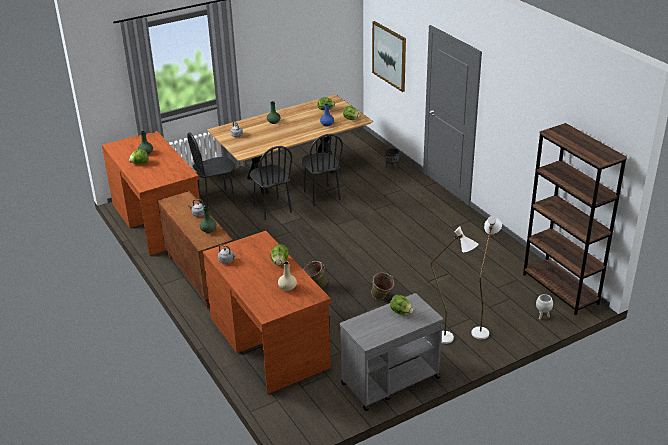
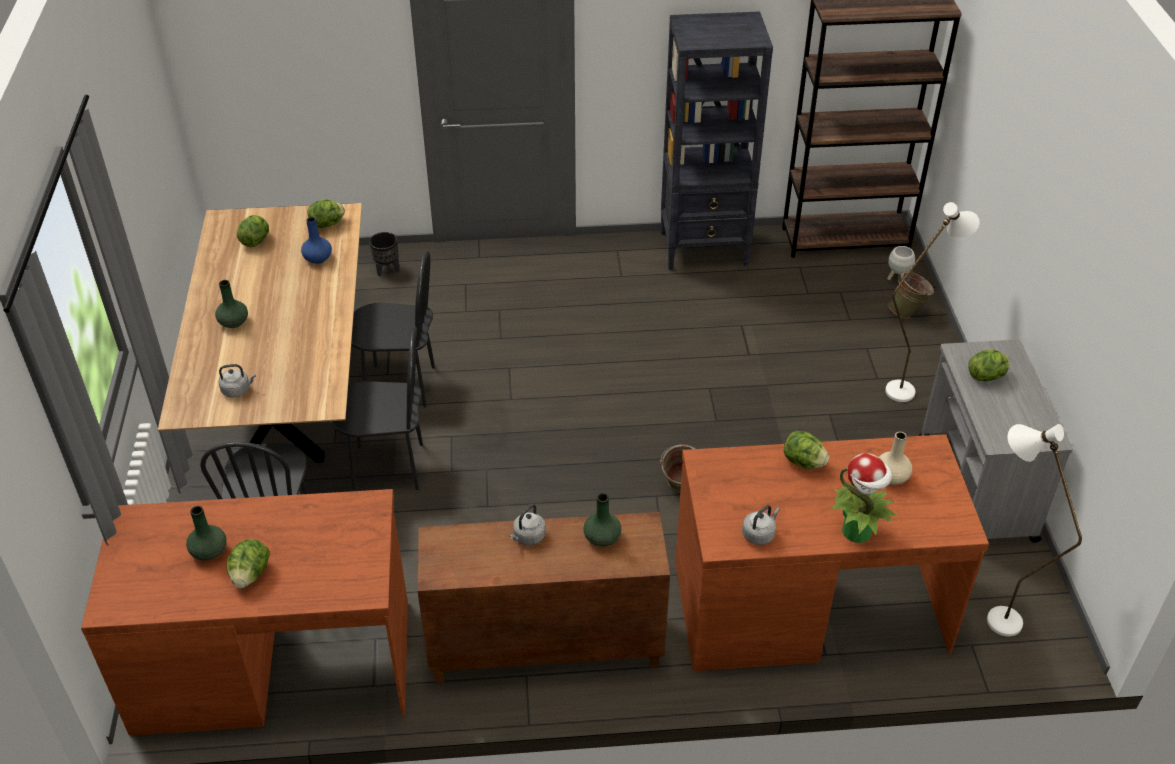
camera: 65 degrees left, 10 degrees up
(245, 285) = (858, 531): none -> potted plant
(381, 298) = (763, 422): green bucket -> green bucket (908, 312)
(389, 56) = (280, 74): picture -> none
(481, 329) = (898, 348): white floor lamp -> white floor lamp (992, 614)
(499, 245) = (704, 249): none -> black bookcase

